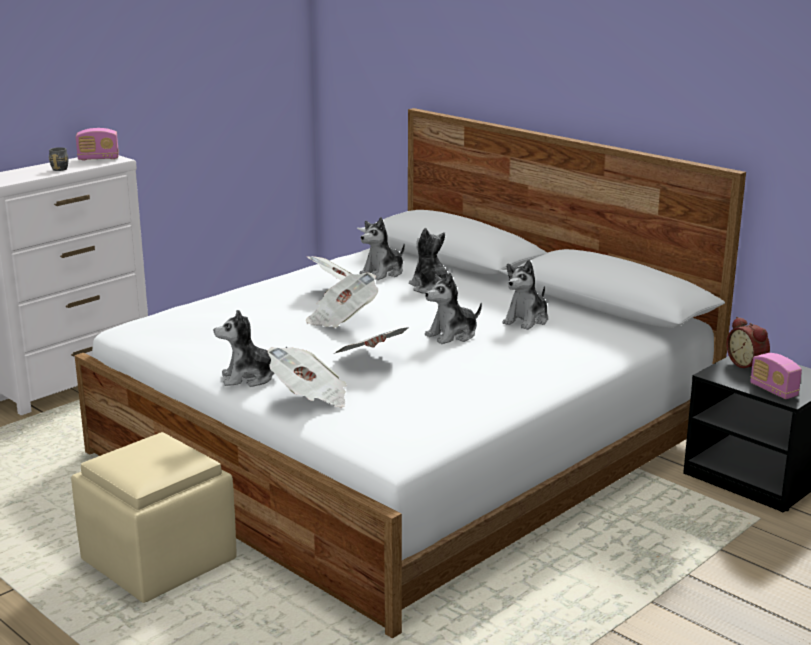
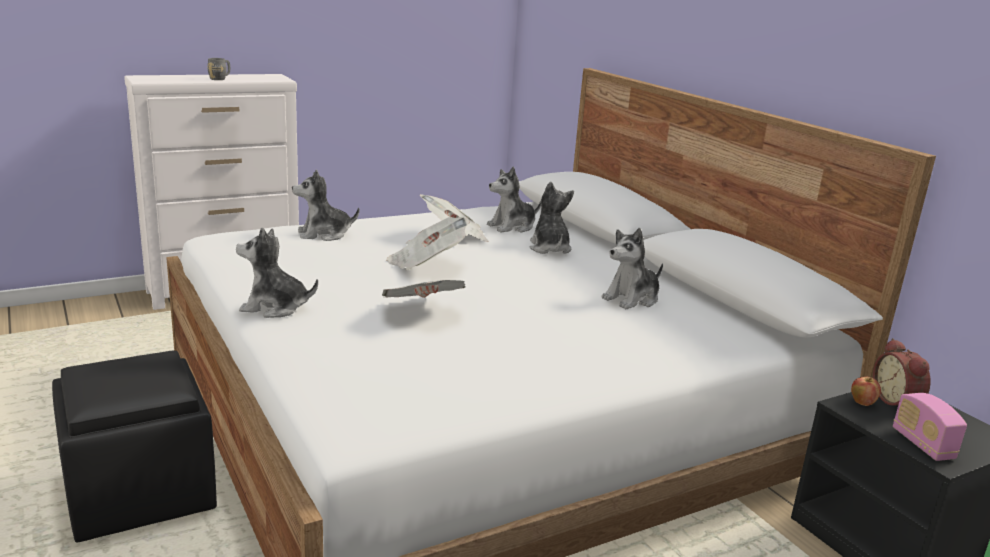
camera: 15 degrees right, 0 degrees up
(98, 159) = (264, 77): radio -> none
(161, 561) = (141, 493): beige ottoman -> black ottoman
(310, 397) = (314, 341): newspaper -> none
(452, 335) = (535, 300): plush toy -> plush toy (323, 234)
(724, 370) = (862, 403): none -> apple

